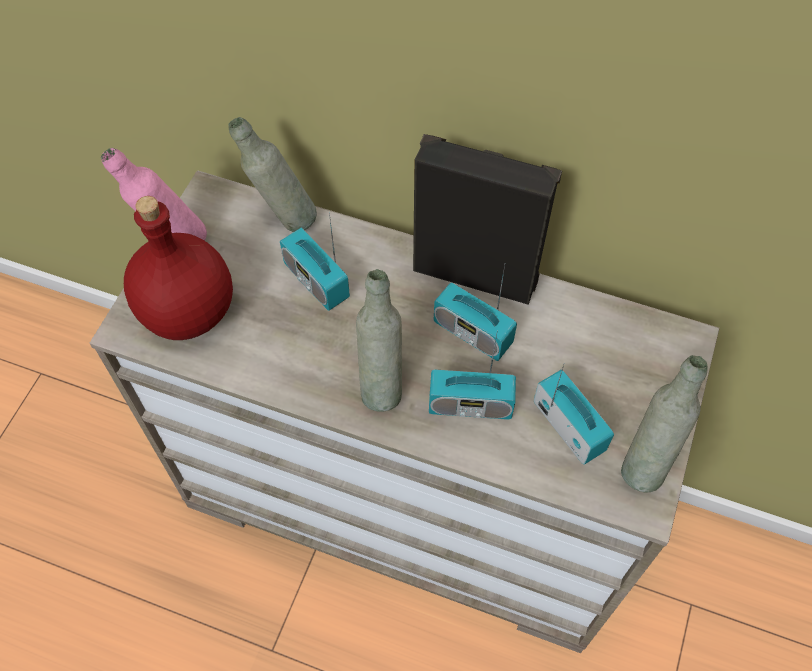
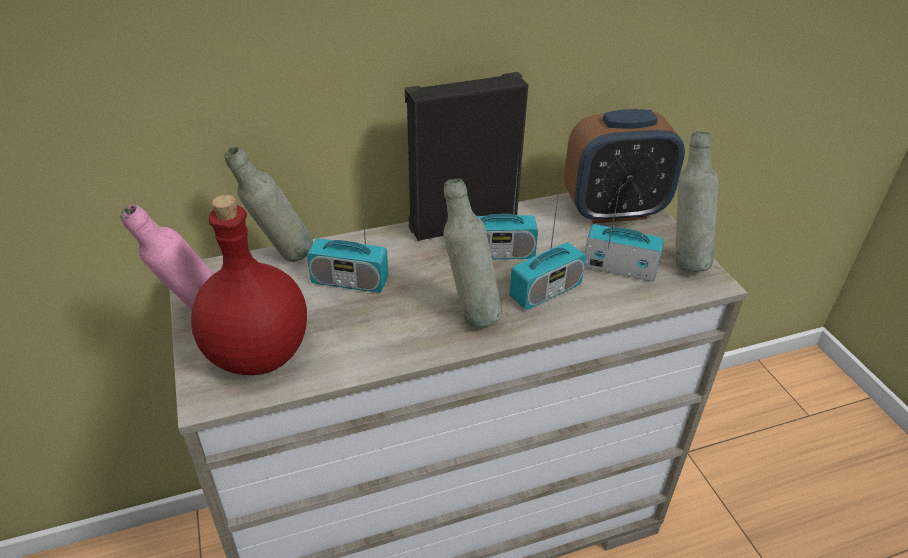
camera: 40 degrees left, 20 degrees down
(644, 354) = (614, 211): none -> alarm clock

